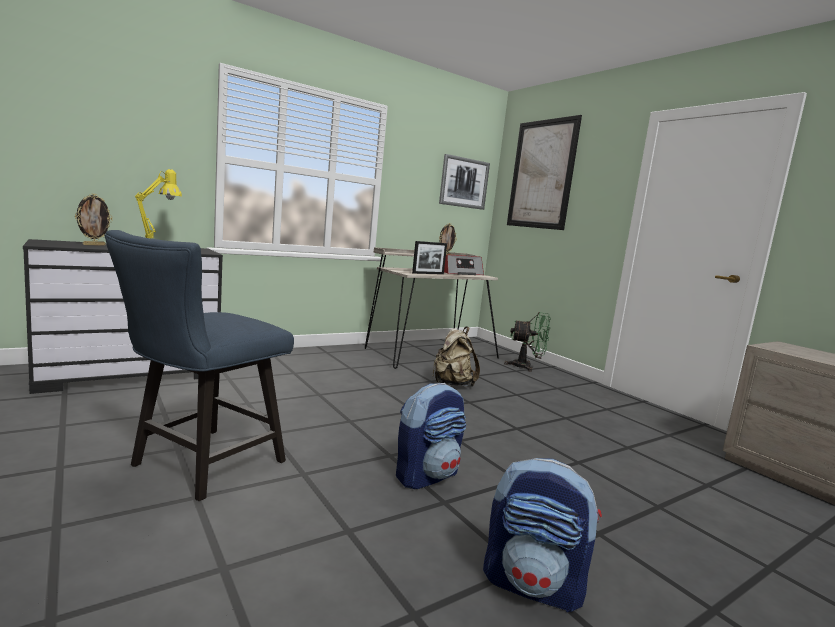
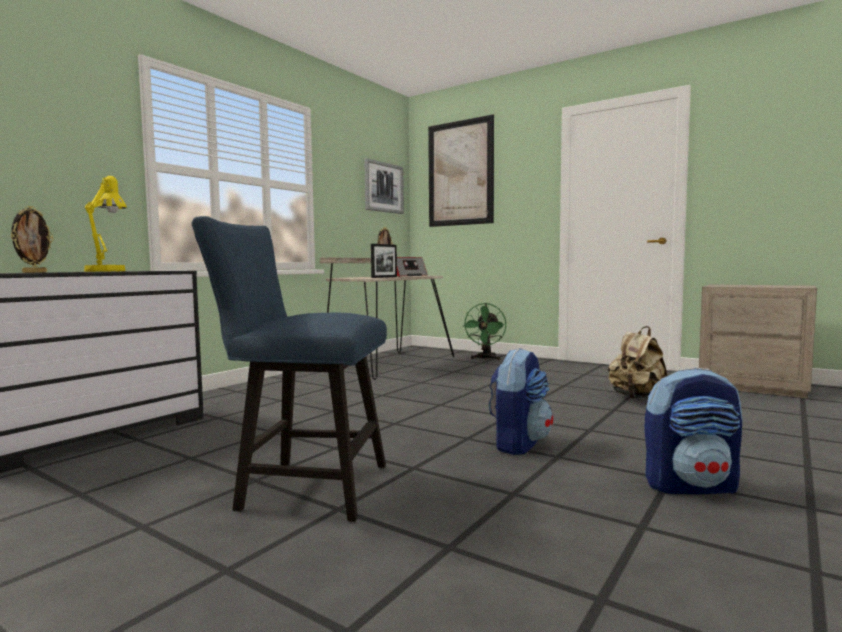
camera: 20 degrees left, 5 degrees down
(200, 466) = (303, 487): blue chair -> blue chair turned 90 degrees clockwise
(452, 384) = (443, 381): beige backpack -> beige backpack (637, 398)
(526, 367) = (485, 359): green fan -> green fan turned 120 degrees clockwise

